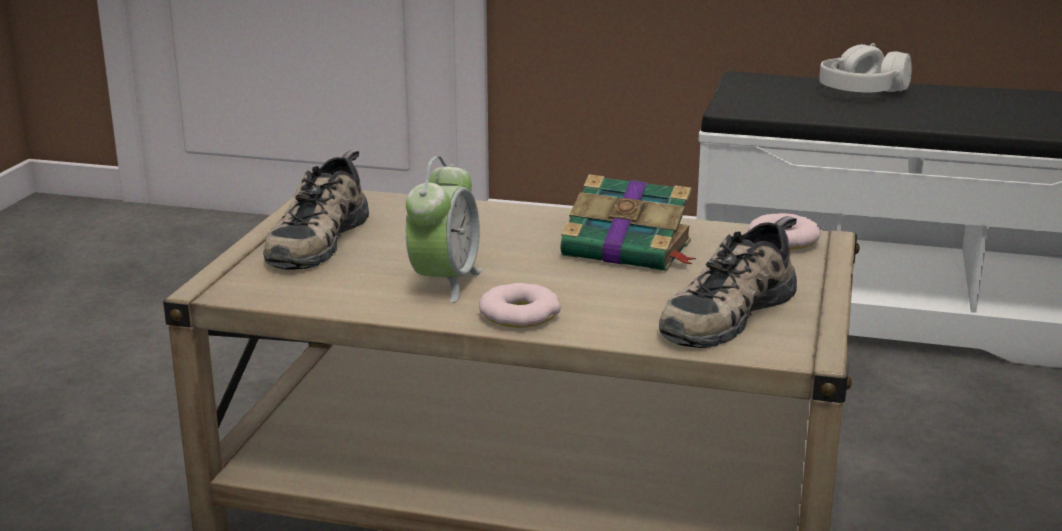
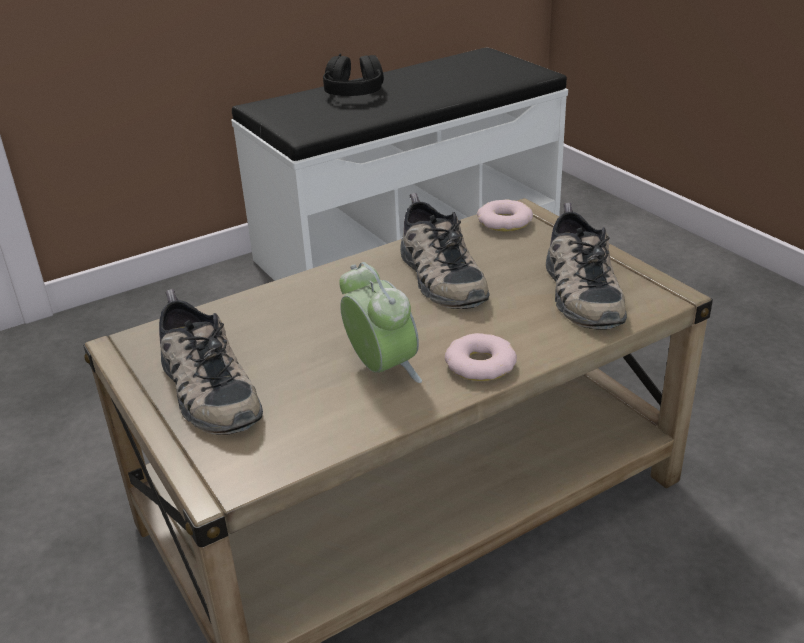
camera: 45 degrees left, 10 degrees up
(629, 249) = (438, 275): book -> shoe
(862, 91) = (354, 92): white headphones -> black headphones

